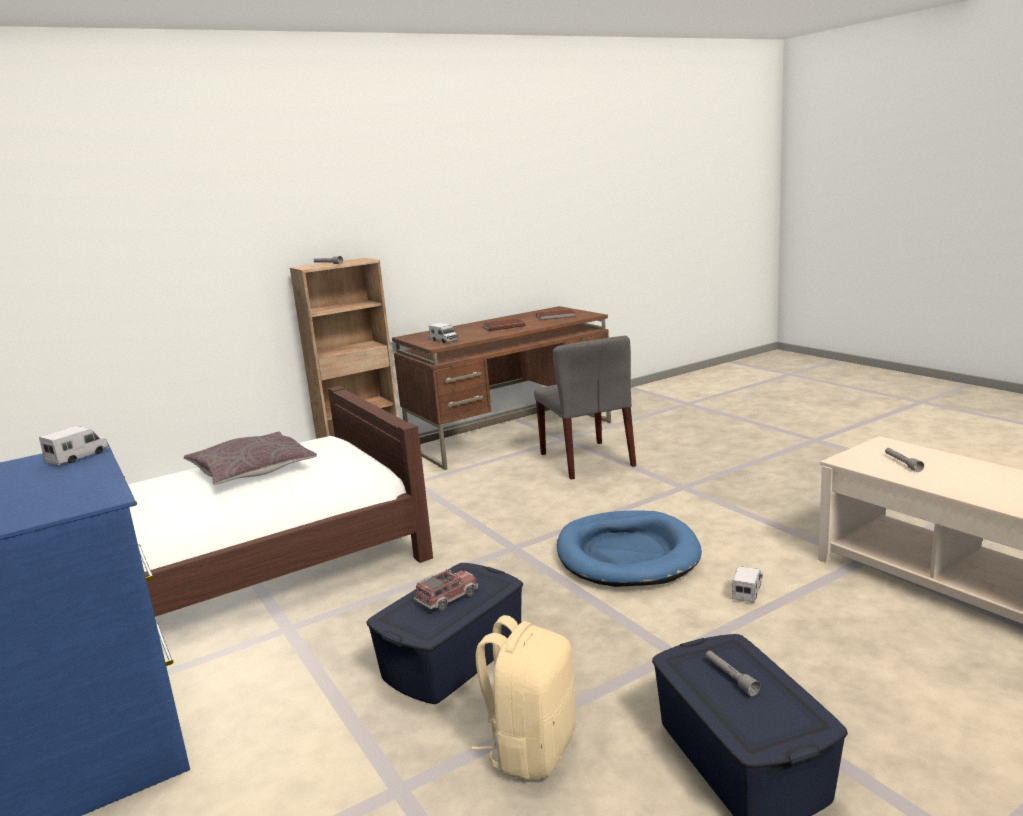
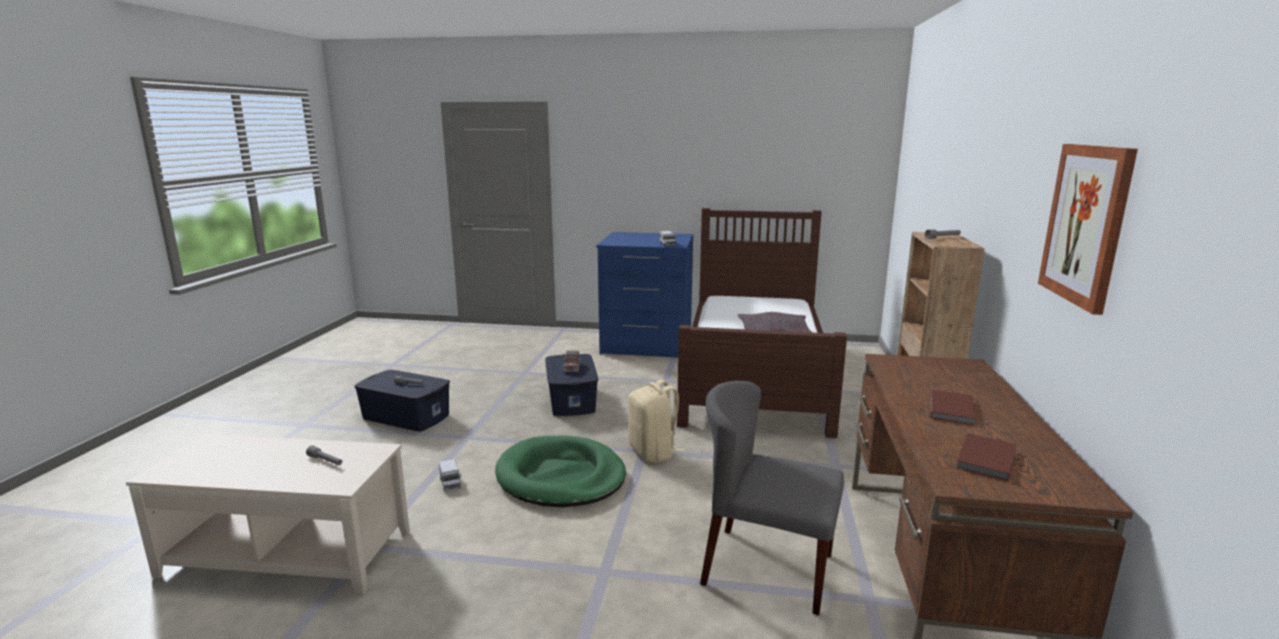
camera: 130 degrees right, 0 degrees up
(444, 340) = (909, 367): toy truck -> none
(470, 206) = (1086, 224): none -> picture
(531, 749) = (493, 392): beige backpack -> beige backpack (653, 452)
(627, 554) = (561, 477): blue dog bed -> green dog bed

